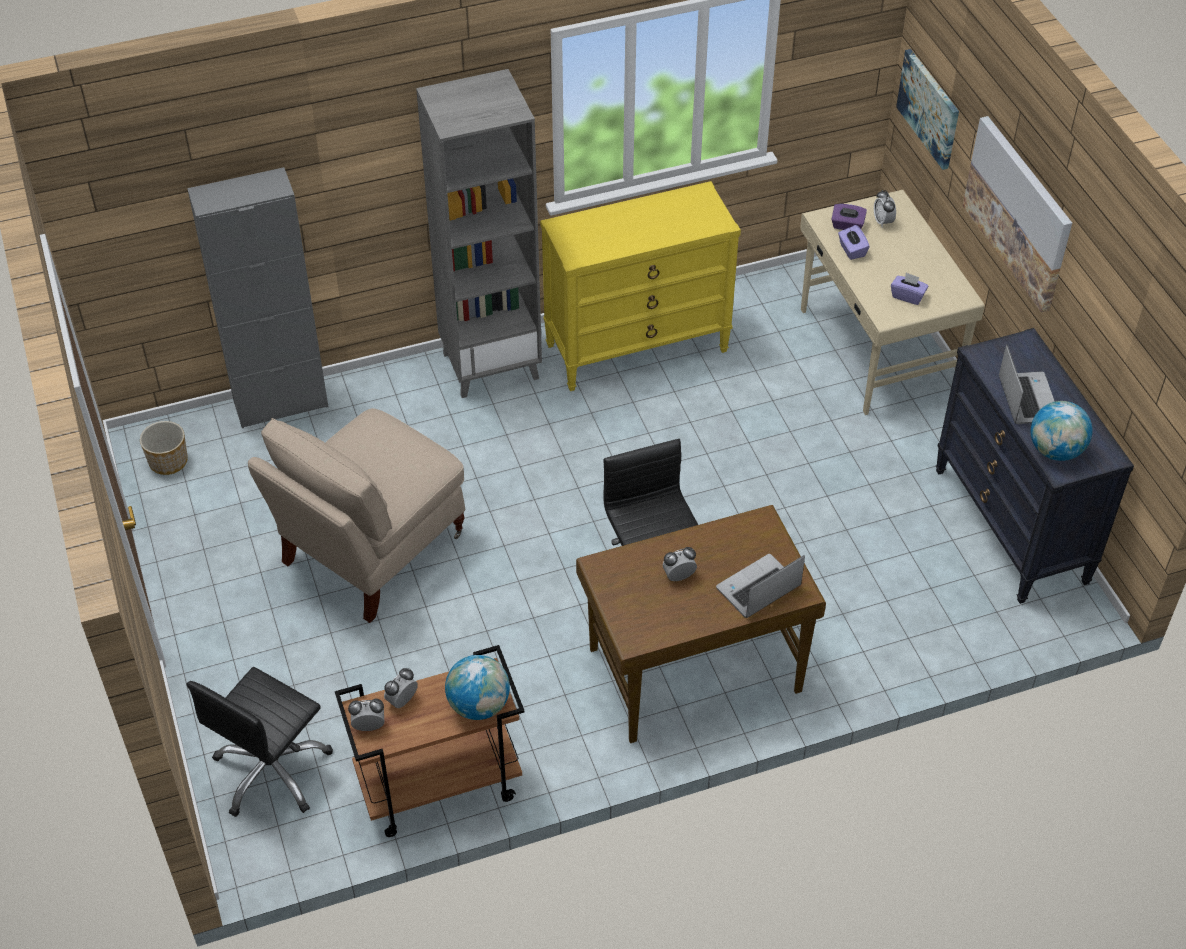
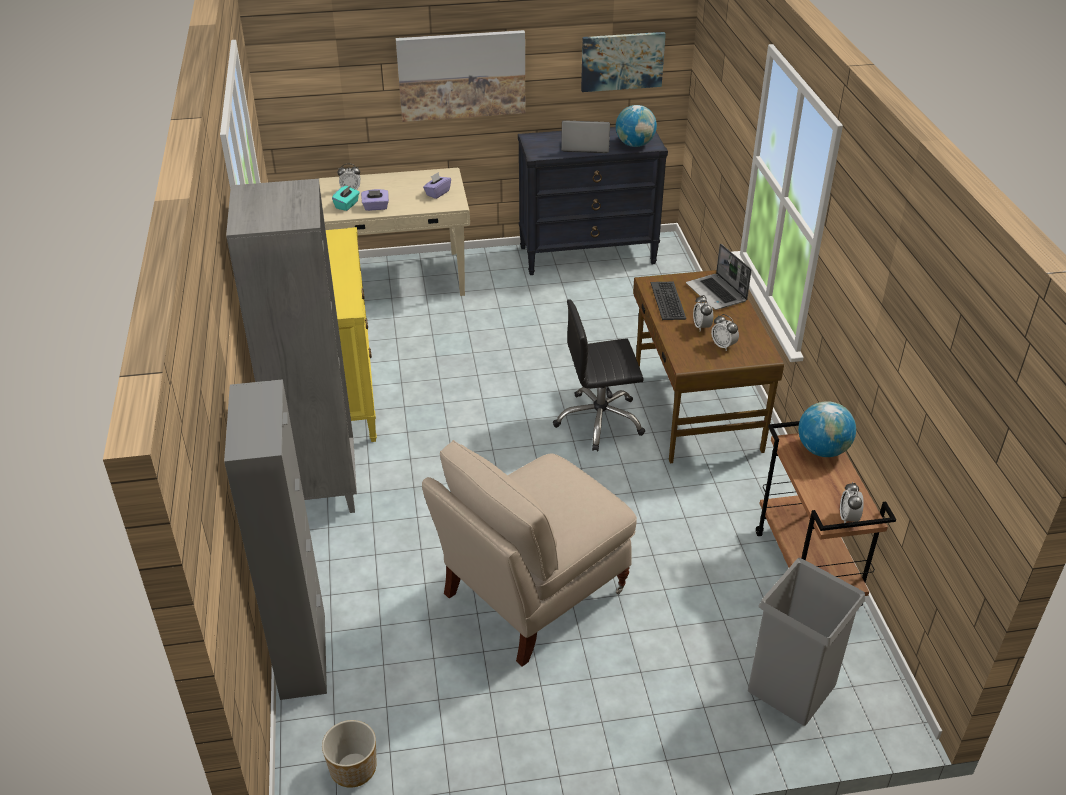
camera: 80 degrees left, 10 degrees down
(272, 771) = (791, 687): black office chair -> grey trash can
(371, 550) = (532, 594): beige chair -> beige chair turned 90 degrees clockwise
(402, 701) = (819, 495): alarm clock -> alarm clock (723, 345)
(726, 541) = (668, 301): none -> keyboard
(847, 226) = (347, 205): purple tissue box -> turquoise tissue box
(929, 108) = (317, 94): picture -> picture (622, 61)

